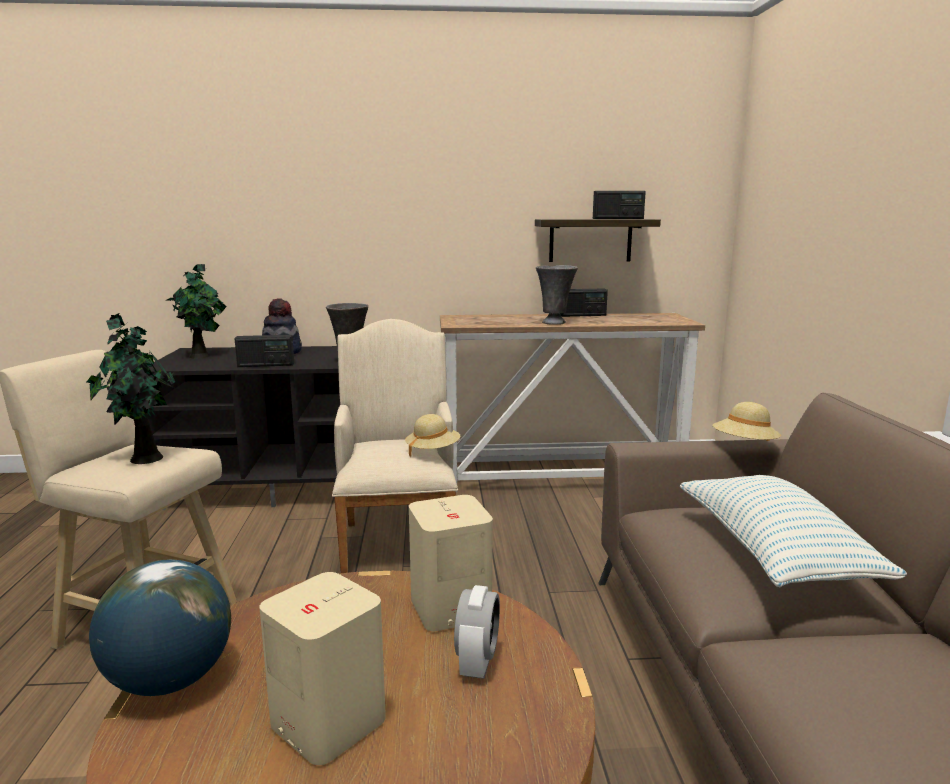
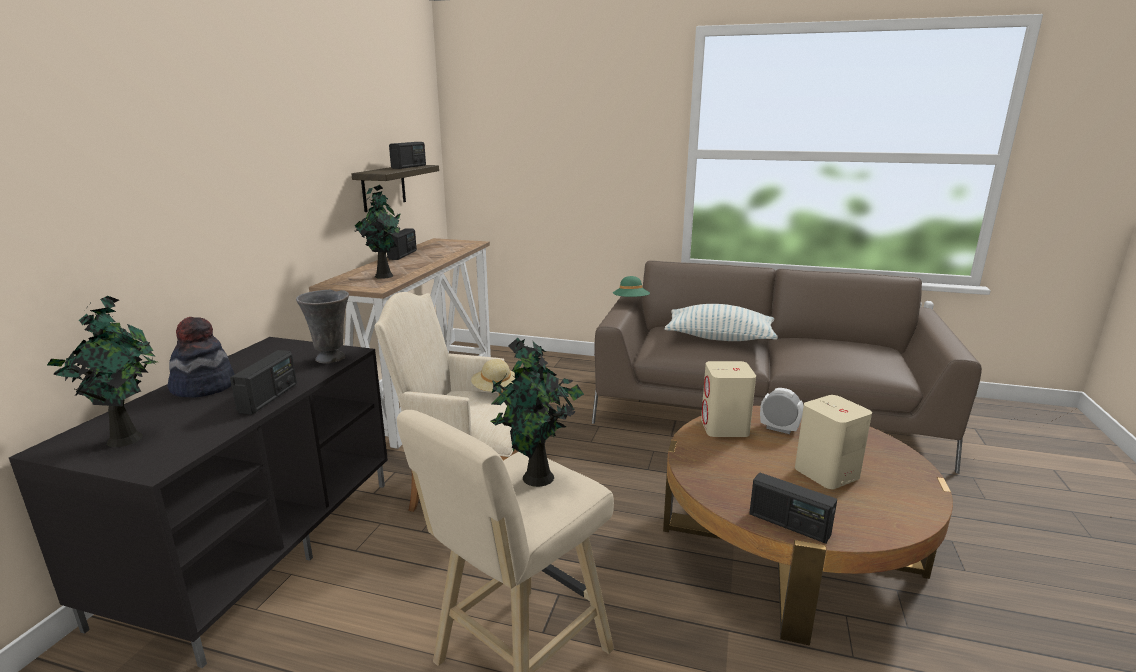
camera: 70 degrees left, 5 degrees up
(171, 680) = (788, 524): globe -> radio
(497, 321) = (383, 275): none -> potted plant
(555, 323) = (423, 264): grey vase -> none
(744, 445) = (631, 302): beige hat -> green hat

